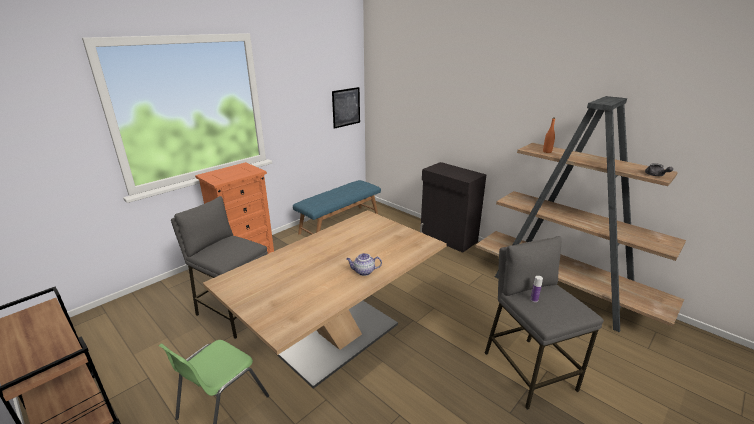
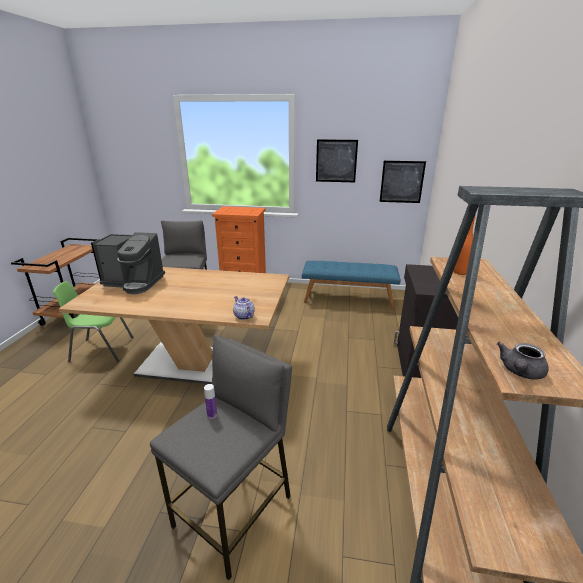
camera: 55 degrees right, 0 degrees up
(274, 285) = (134, 282): none -> coffee machine
(296, 98) = (336, 161): none -> picture
(363, 271) = (177, 304): teapot -> teapot (243, 316)

